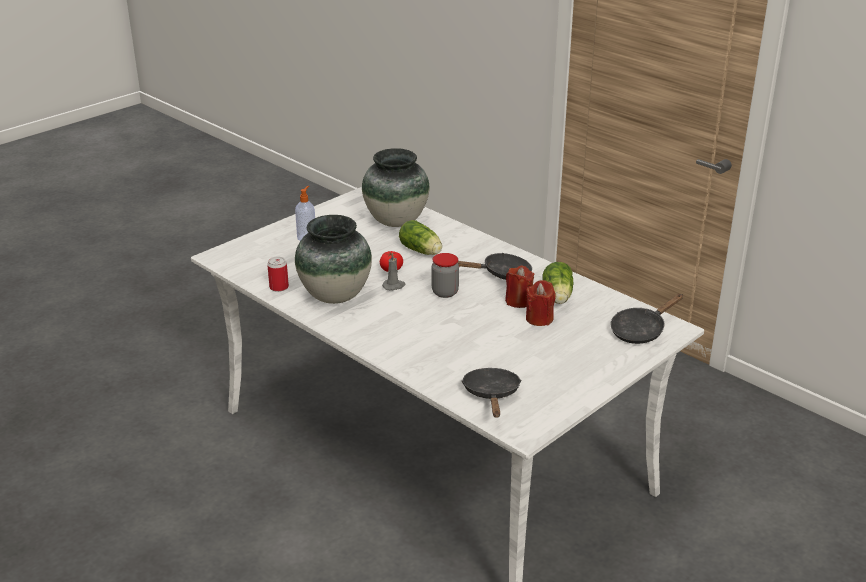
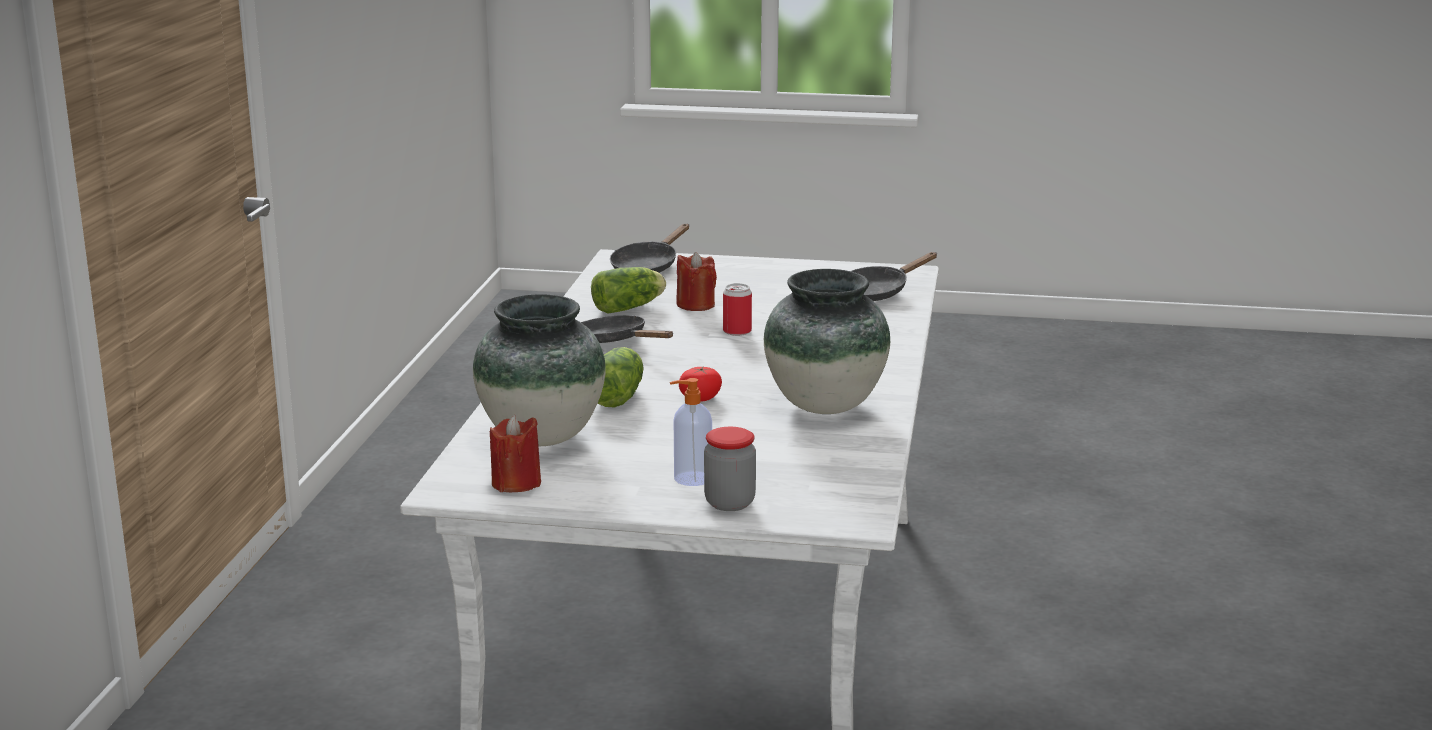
camera: 125 degrees left, 10 degrees down
(279, 287) = (865, 443): can -> can (737, 331)
(394, 286) = (742, 384): grey candle -> none
(445, 292) = (711, 356): jar -> jar (729, 503)
(518, 301) = (671, 320): red candle -> red candle (516, 483)
(640, 330) = (648, 266): black frying pan -> black frying pan turned 105 degrees clockwise

